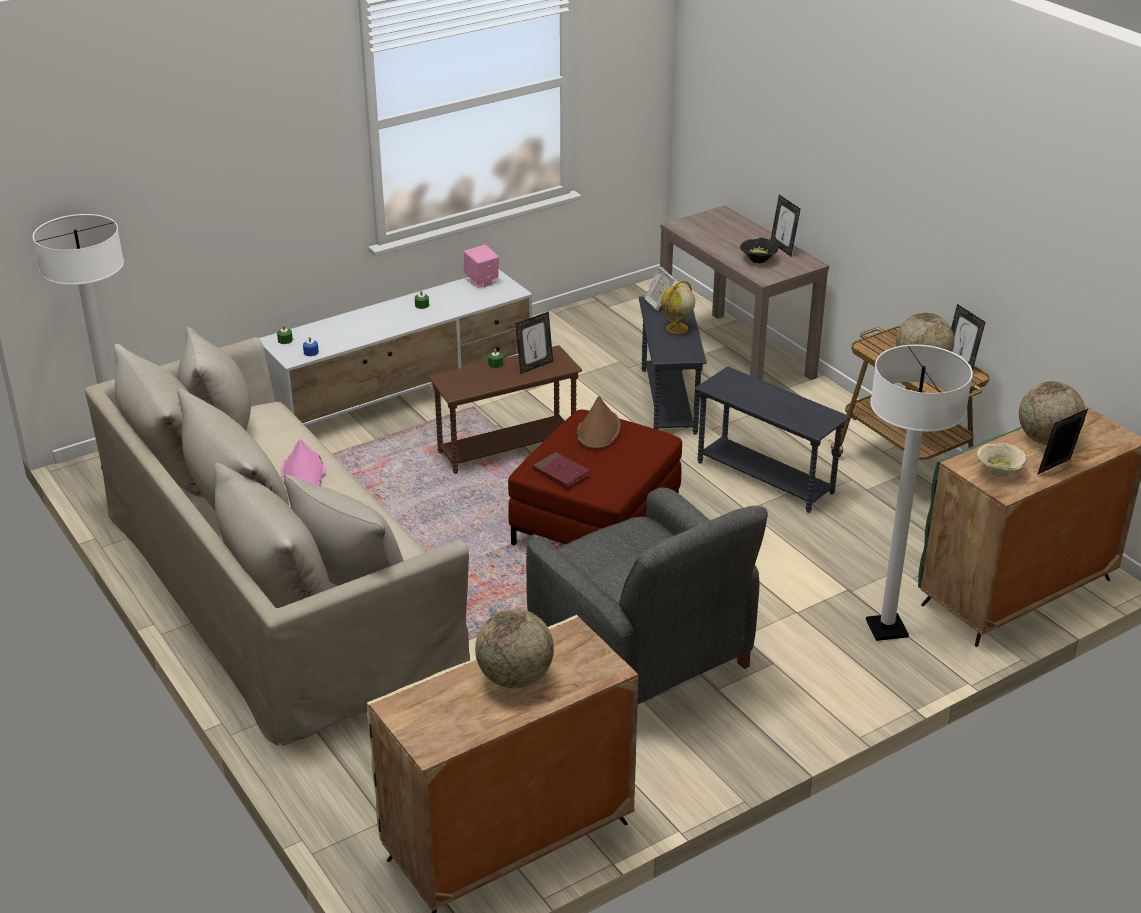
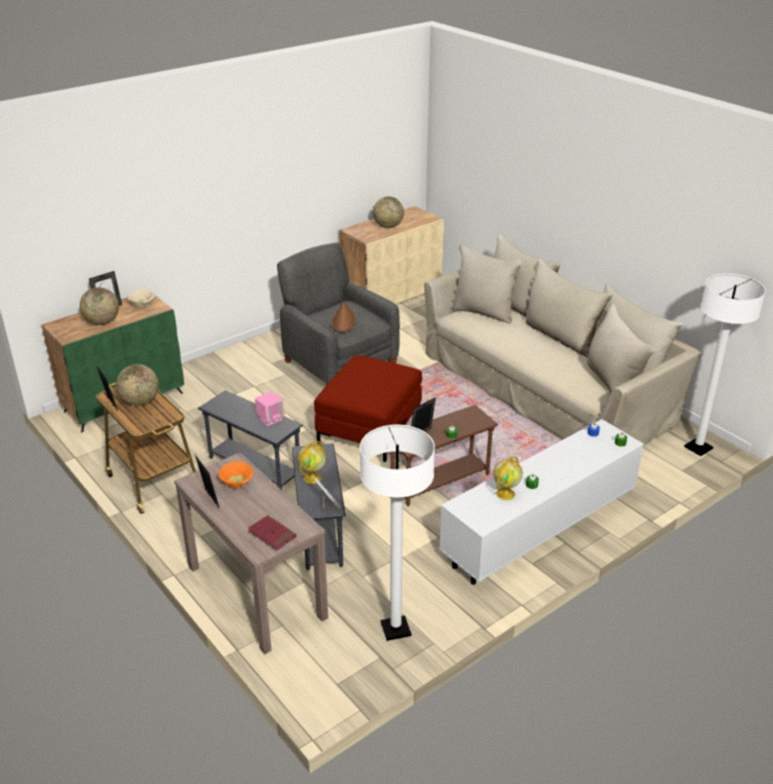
camera: 175 degrees right, 0 degrees up
(303, 473) = (543, 359): pink hat -> none
(455, 299) = (505, 493): none -> globe
(481, 281) = (490, 517): pink speaker -> pink speaker (270, 419)
(561, 472) = (389, 368): red book -> red book (272, 534)
(598, 431) = (369, 395): brown hat -> brown hat (343, 322)
(757, 260) = (237, 483): black bowl -> orange bowl
(886, 629) = (207, 380): white floor lamp -> white floor lamp (395, 629)

